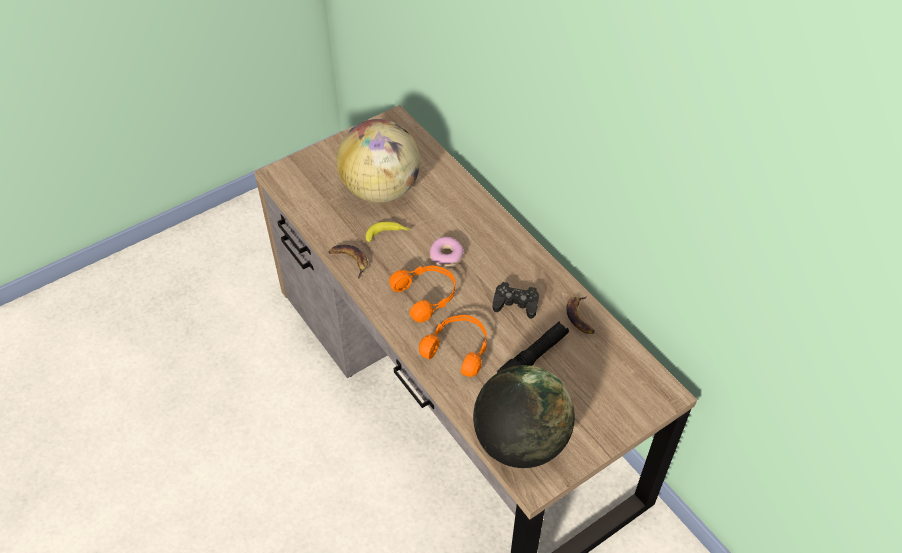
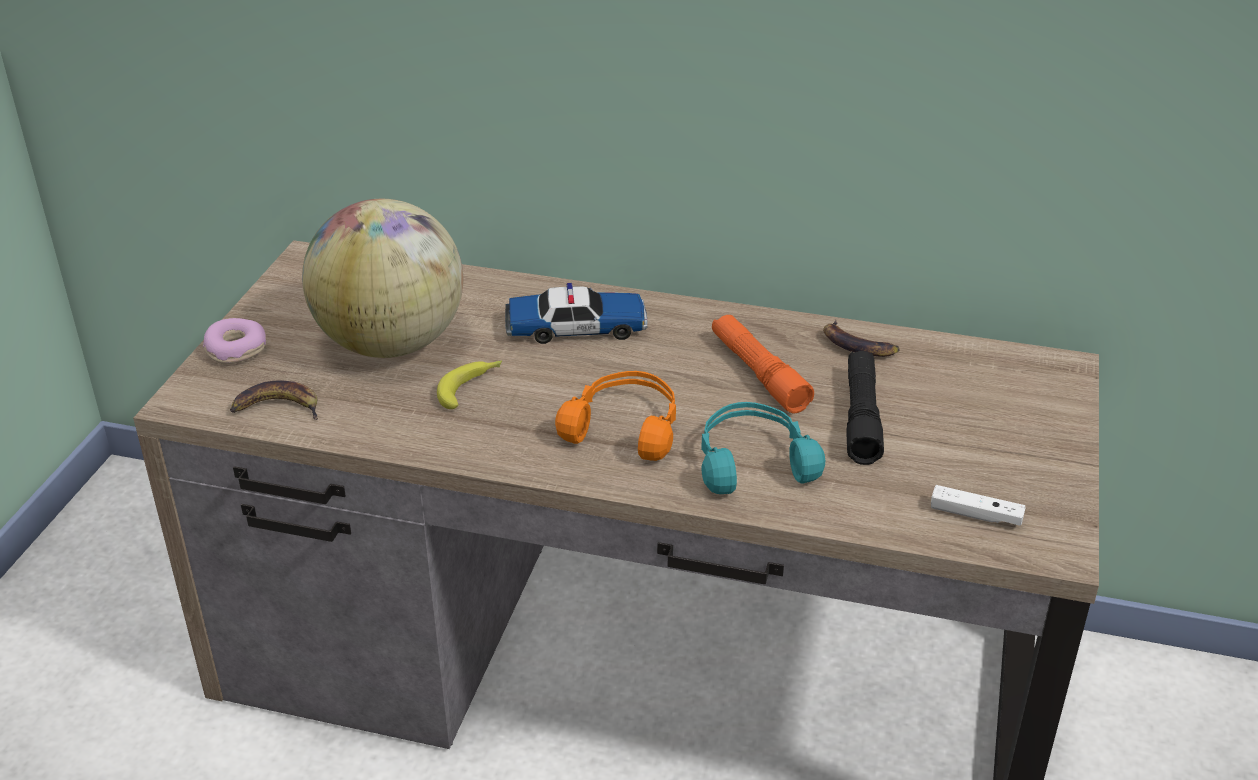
camera: 40 degrees left, 15 degrees down
(349, 260) = (451, 447): banana -> banana (277, 407)
(446, 255) = (592, 369): donut -> donut (236, 349)
(458, 348) = (752, 461): orange headphones -> turquoise headphones
(464, 227) = (576, 328): none -> toy car
(515, 303) = (758, 373): black game controller -> orange flashlight
(520, 442) = (975, 515): globe -> white game controller

